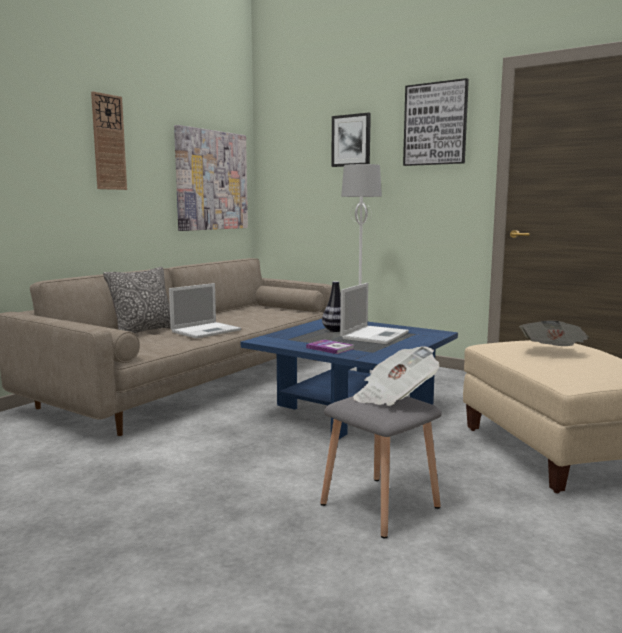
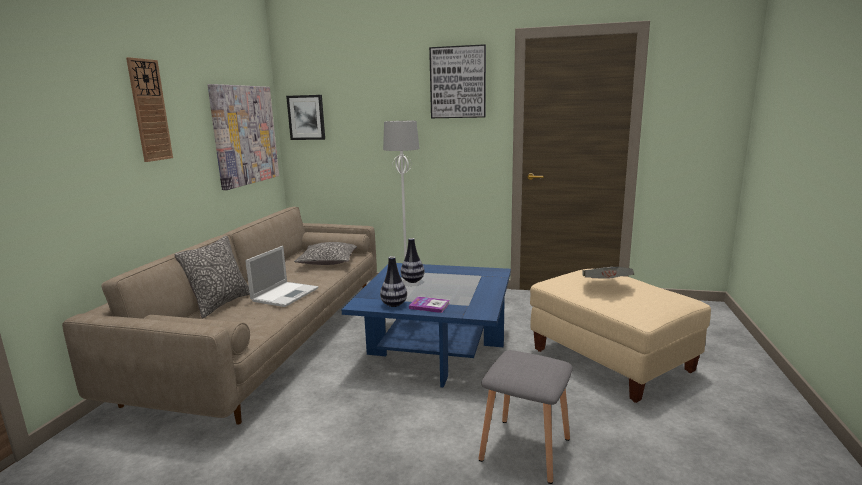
camera: 20 degrees left, 5 degrees up
(272, 314) = (328, 262): none -> pillow
(295, 344) = (394, 304): none -> vase
(351, 140) = (378, 94): picture -> picture (306, 117)
(375, 335) = (451, 282): laptop -> none
(394, 397) = (534, 360): newspaper -> none

